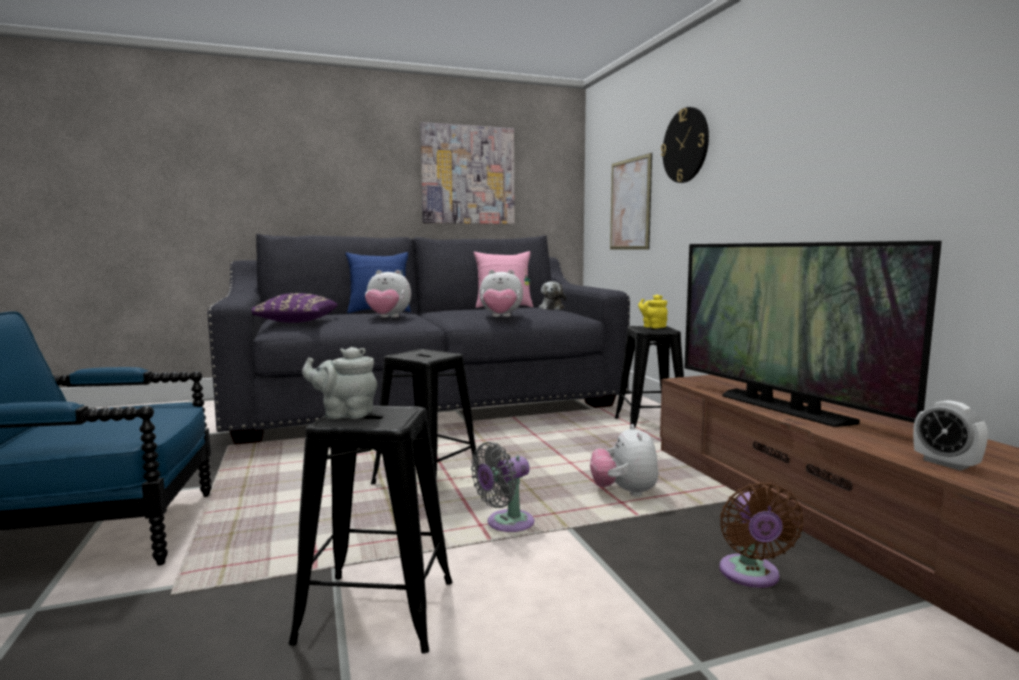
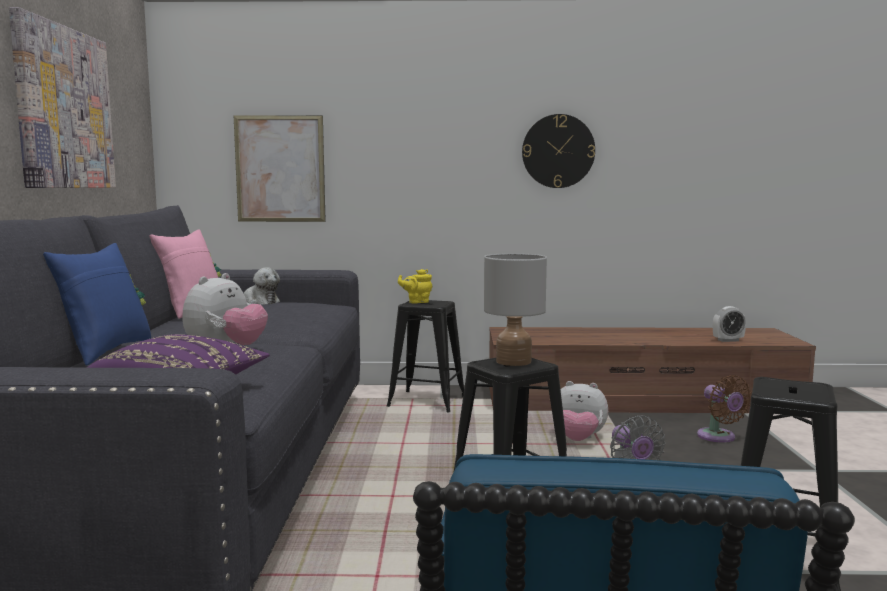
camera: 70 degrees left, 0 degrees up
(345, 414) = (790, 394): grey teapot -> none
(430, 354) = (513, 361): none -> grey table lamp
(501, 317) = (308, 320): plush toy -> none
(685, 145) = (383, 117): wall clock -> wall clock (558, 151)
(751, 575) = (719, 437): brown fan -> brown fan turned 45 degrees clockwise
(782, 408) = (608, 339): television -> none

